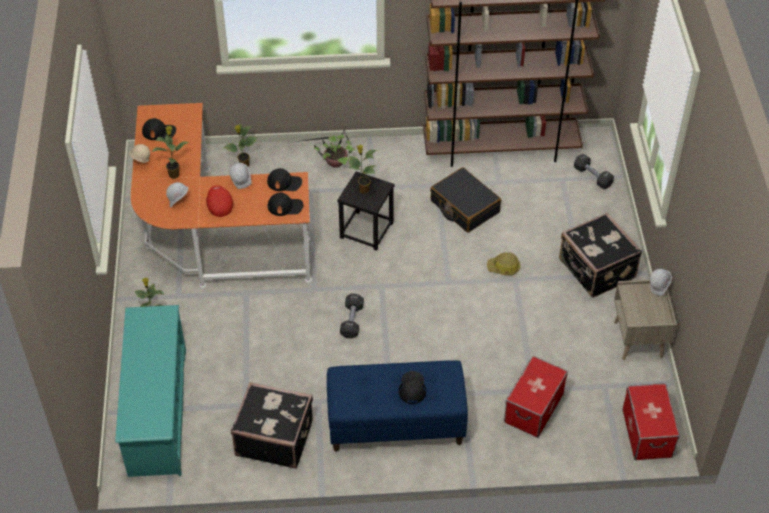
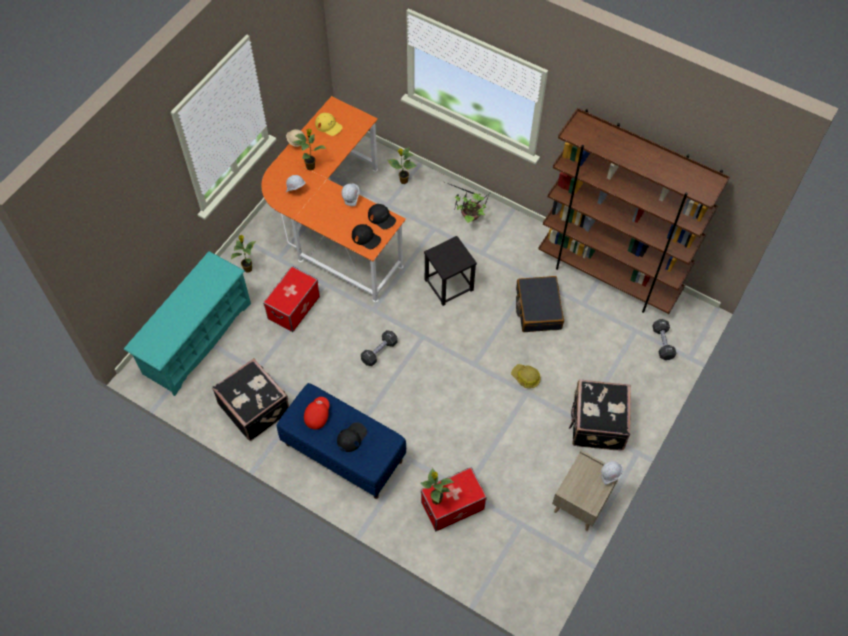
camera: 35 degrees right, 10 degrees up
(159, 132) = (328, 126): black cap -> yellow cap
(219, 205) = (321, 209): red cap -> red cap (317, 415)
(363, 190) = (449, 254): potted plant -> potted plant (436, 499)
(647, 433) = (521, 584): storage box -> storage box (294, 308)

